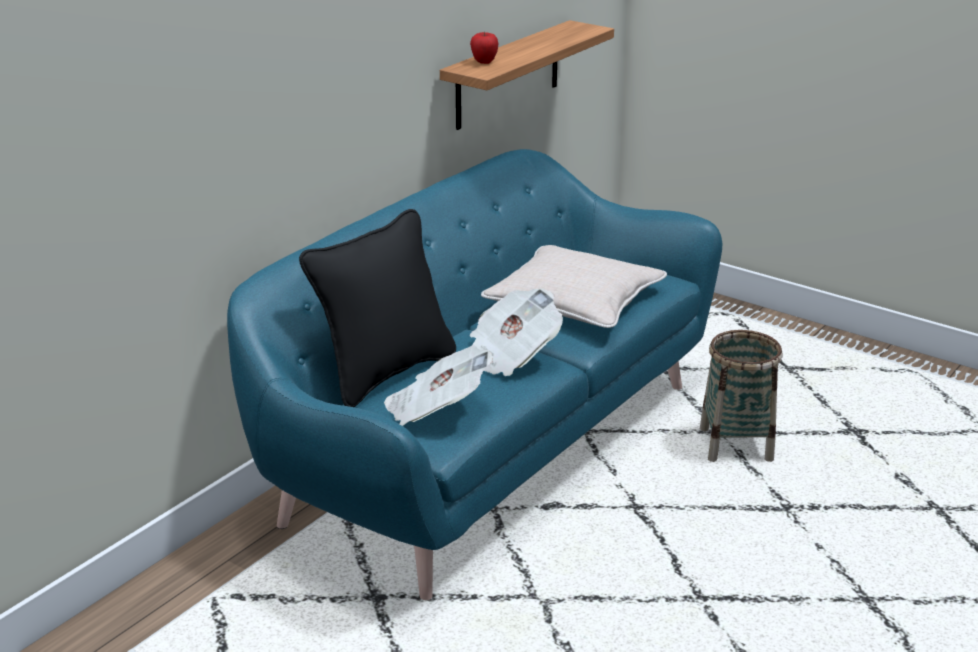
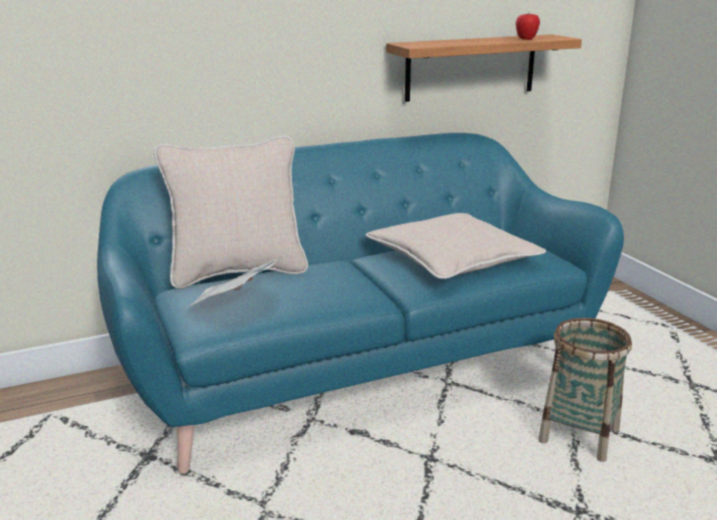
camera: 30 degrees right, 5 degrees down
(385, 372) = (237, 272): black pillow -> beige pillow
(484, 62) = (428, 42): apple -> apple (526, 39)
(509, 356) = (342, 283): newspaper -> none

